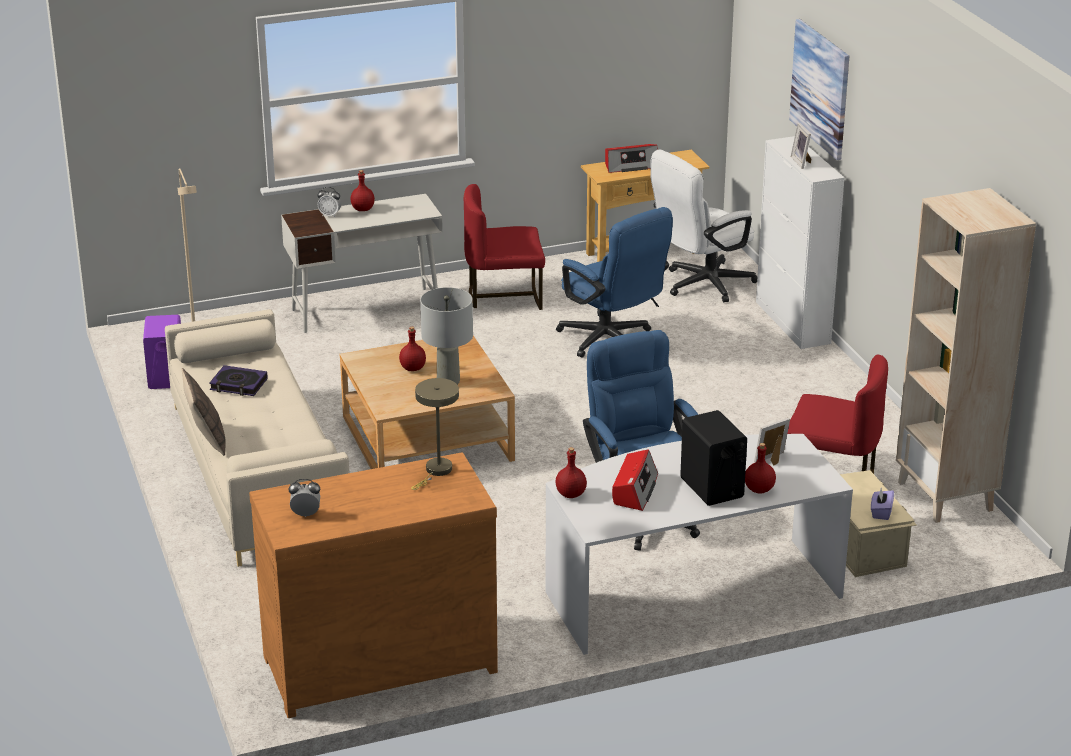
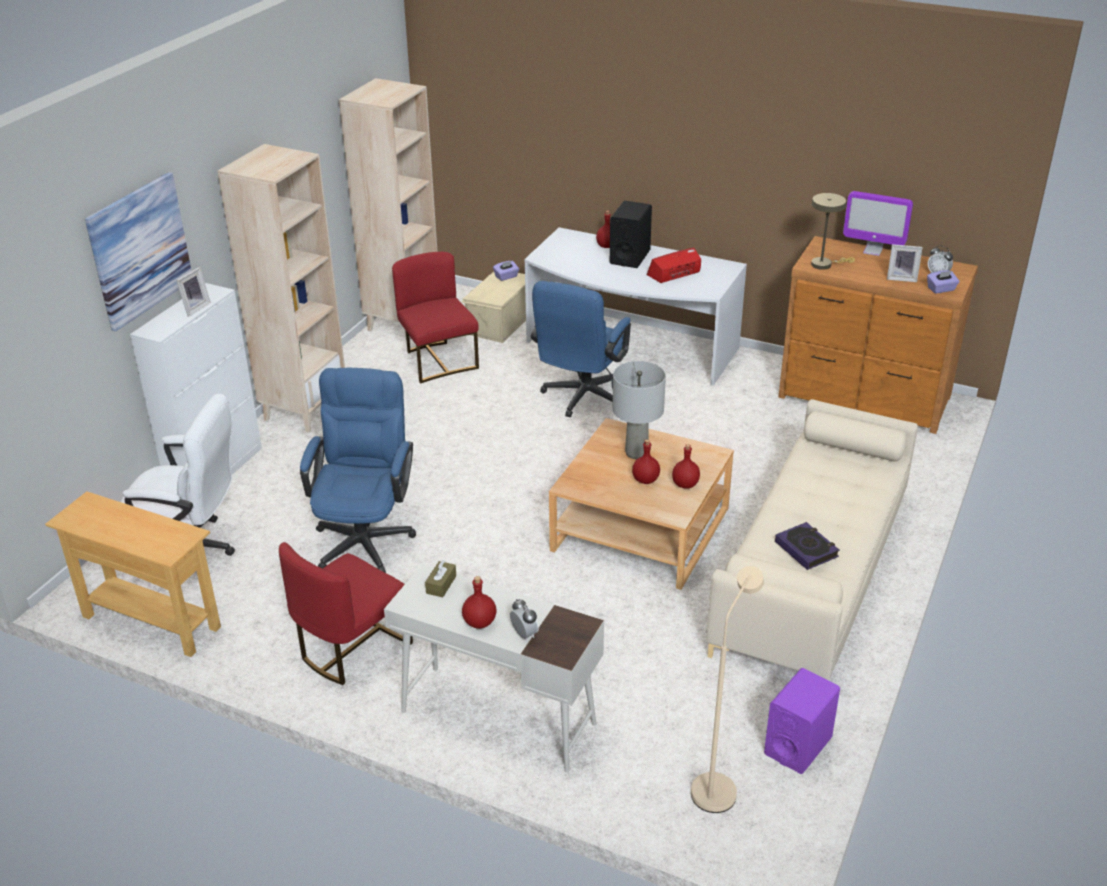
camera: 135 degrees left, 5 degrees up
(206, 440) = (885, 508): pillow -> none
(284, 495) = (941, 289): none -> purple tissue box
(408, 514) = (872, 251): none -> monitor
(413, 212) = (441, 584): none -> brown tissue box
(504, 295) = (352, 648): red chair -> red chair turned 90 degrees clockwise
(570, 494) = (714, 287): red bottle -> red bottle (685, 485)
(630, 165) = (137, 535): radio -> none
(773, 460) = (570, 254): picture frame -> picture frame (901, 278)
(838, 386) = (304, 409): none -> beige bookcase

